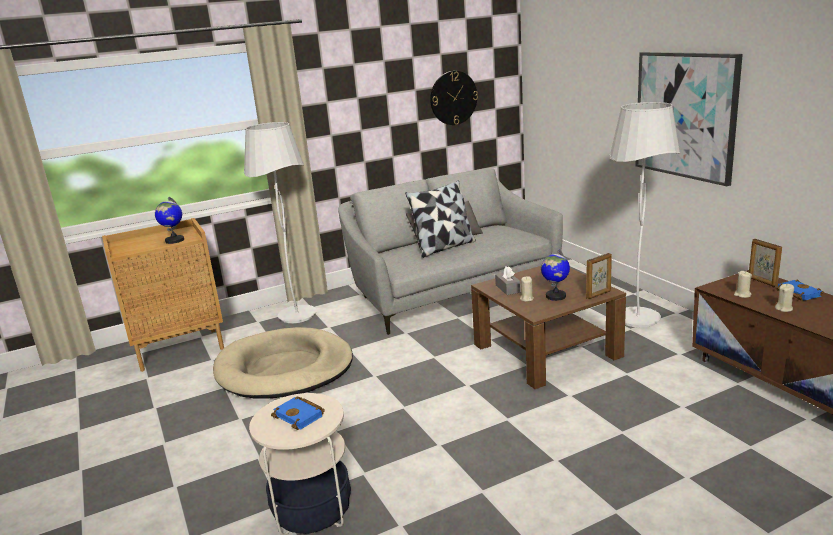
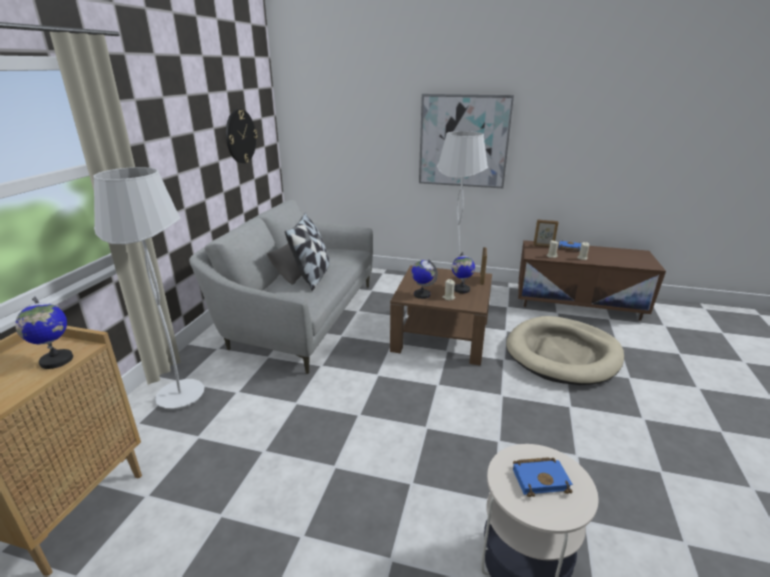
camera: 50 degrees left, 5 degrees up
(284, 369) = (261, 455): beige dog bed -> beige dog bed (563, 354)
(508, 288) = (422, 294): grey tissue box -> globe

